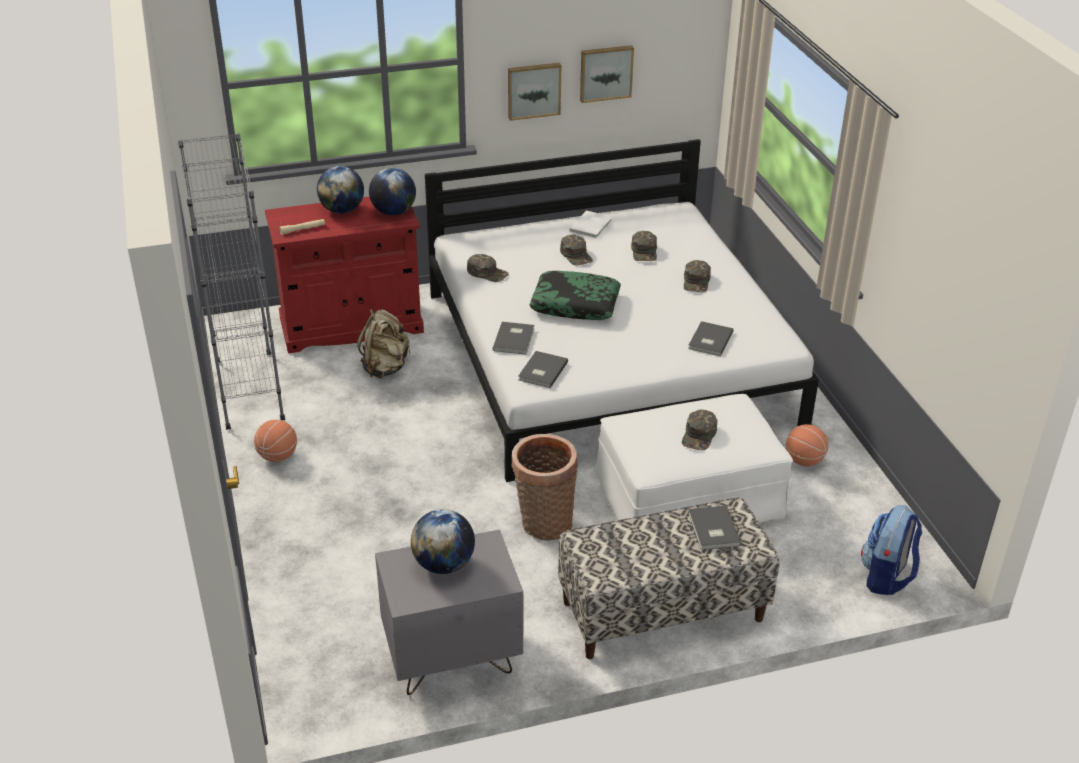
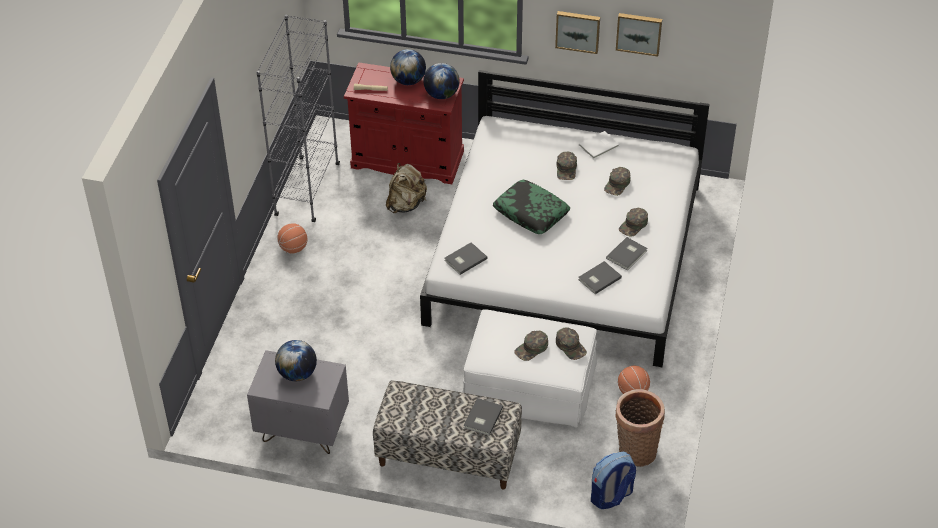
camera: 30 degrees right, 10 degrees up
(487, 272) = (492, 162): green cap -> green cap (571, 346)
(515, 339) = (467, 227): grey book -> grey book (628, 254)
(543, 523) = (422, 364): basket -> basket (635, 450)

